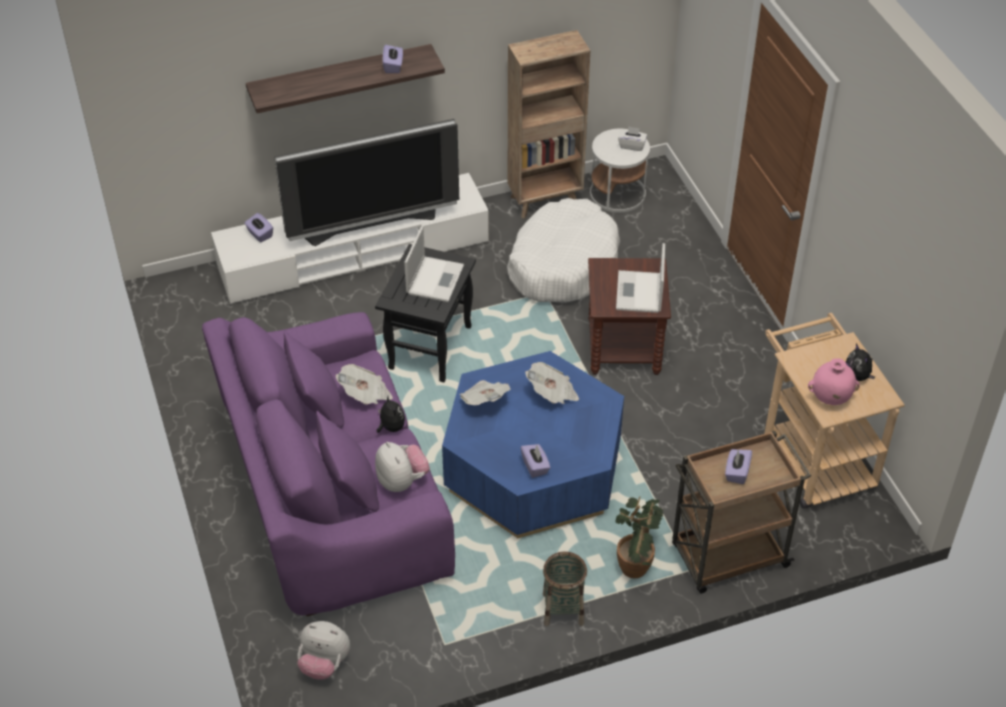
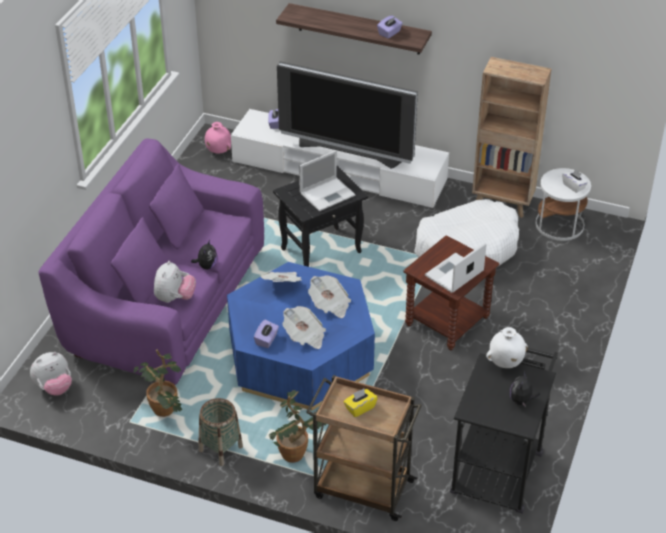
camera: 40 degrees right, 5 degrees down
(324, 663) = (54, 387): plush toy -> plush toy turned 90 degrees counterclockwise
(365, 395) = (211, 238): newspaper -> newspaper (304, 336)
(469, 612) = (164, 413): none -> potted plant
(736, 472) = (360, 408): purple tissue box -> yellow tissue box
(807, 349) = (505, 363): none -> white vase
(812, 456) = (499, 465): beige cart -> black cart
(830, 399) = (481, 403): pink vase -> pink vase (218, 151)

